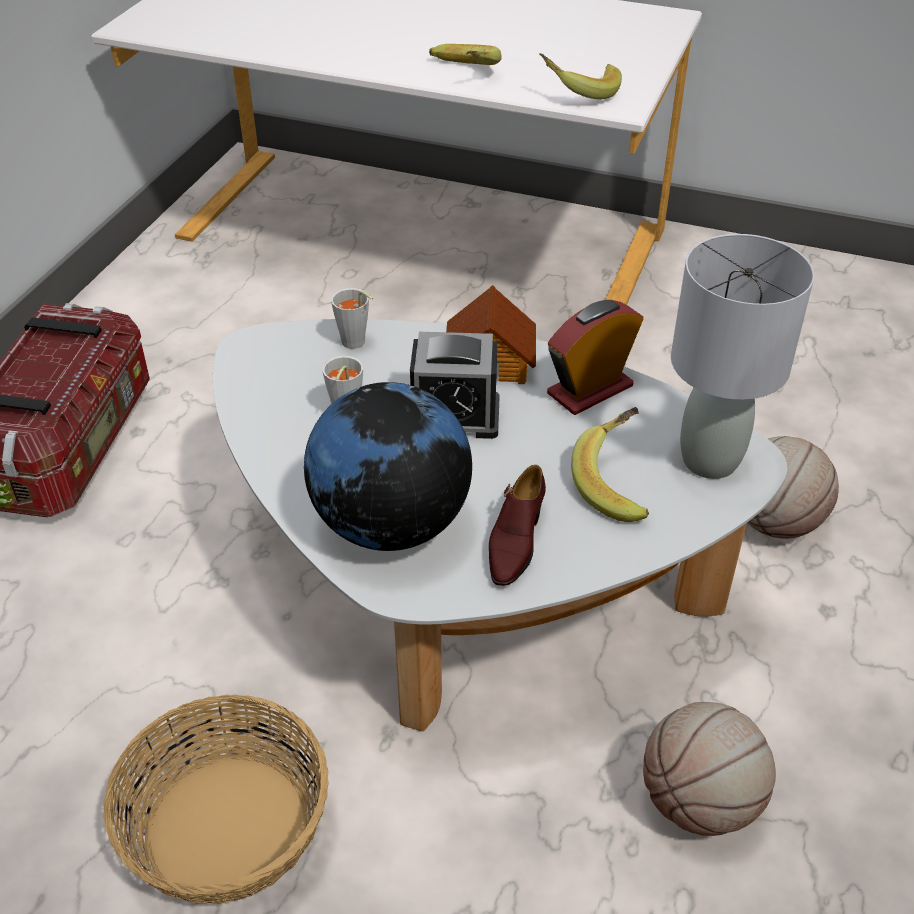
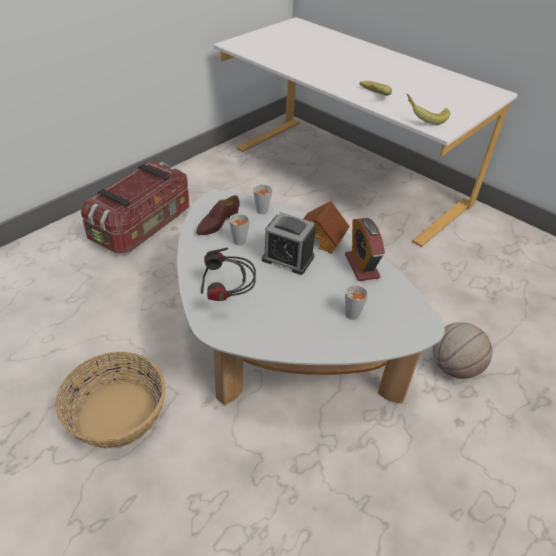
camera: 20 degrees right, 0 degrees up
(391, 524) = (228, 299): globe -> headphones
(515, 541) = (280, 326): brown shoe -> brown shoe (217, 223)
(590, 390) = (362, 266): alarm clock -> alarm clock turned 90 degrees counterclockwise
(619, 483) = (349, 315): banana -> grey cup
(700, 802) = (338, 491): basketball -> none
(708, 460) = (402, 319): grey table lamp -> none

